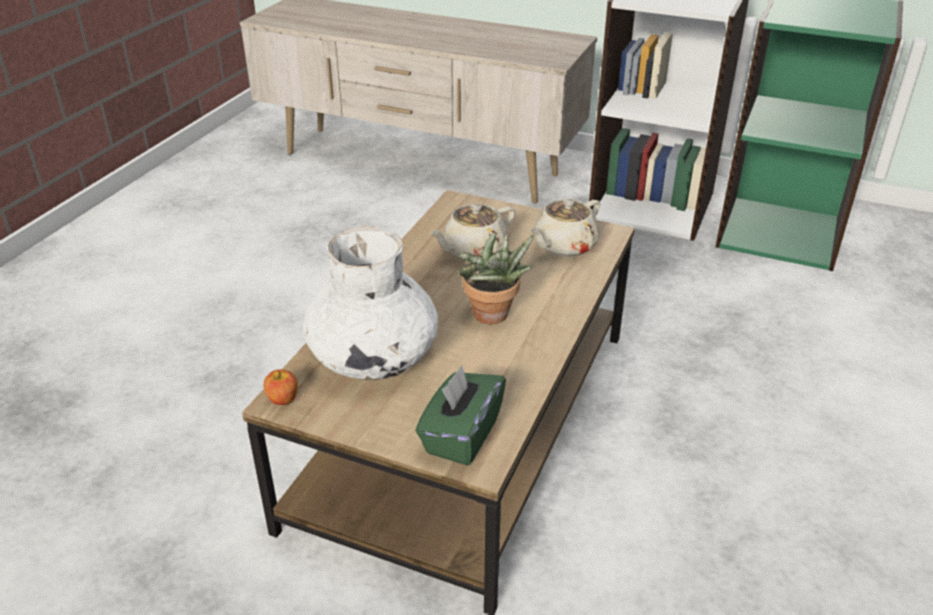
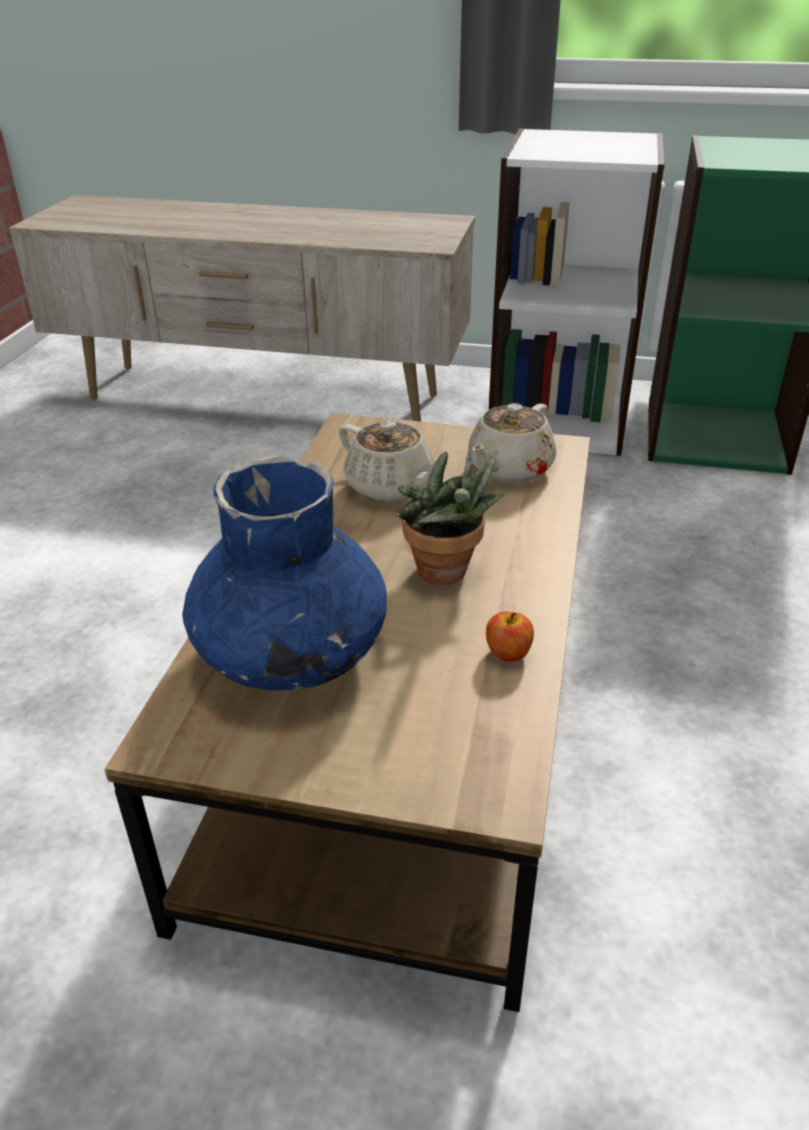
camera: 10 degrees left, 0 degrees up
(283, 399) = (166, 737): apple -> apple (508, 653)
(372, 357) = (290, 653): white vase -> blue vase
(461, 435) = (457, 758): green tissue box -> none
(474, 251) = (391, 487): beige teapot -> beige teapot turned 90 degrees counterclockwise

